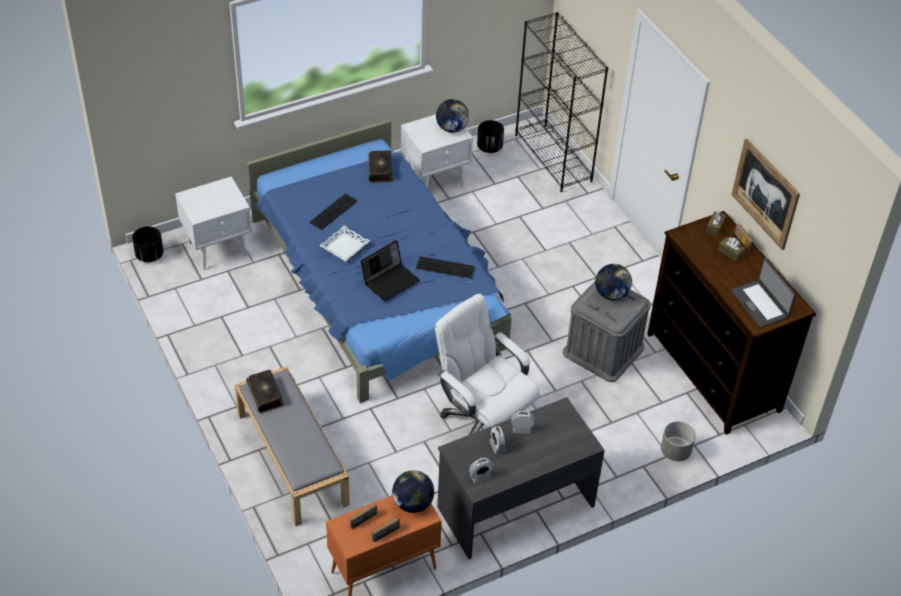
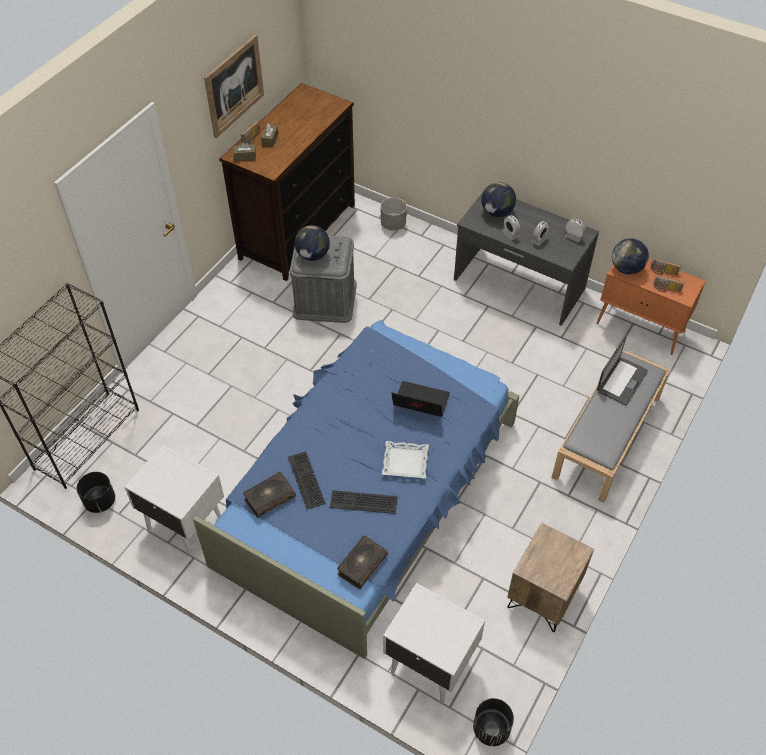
camera: 120 degrees left, 5 degrees up
(203, 331) = (543, 596): none -> brown nightstand
(265, 394) = (605, 440): book -> book (361, 565)
(446, 266) = (368, 373): keyboard -> keyboard (304, 479)
(451, 128) = (158, 469): globe -> globe (497, 212)
(482, 422) = (461, 337): white office chair -> none
(760, 304) = (316, 109): laptop -> laptop (621, 380)

